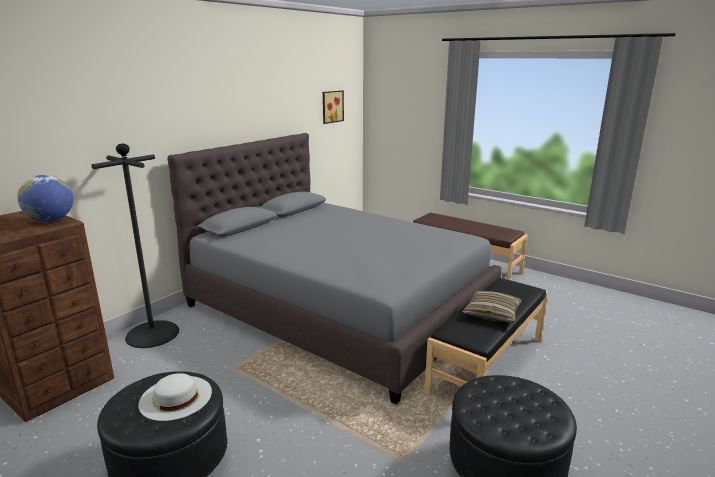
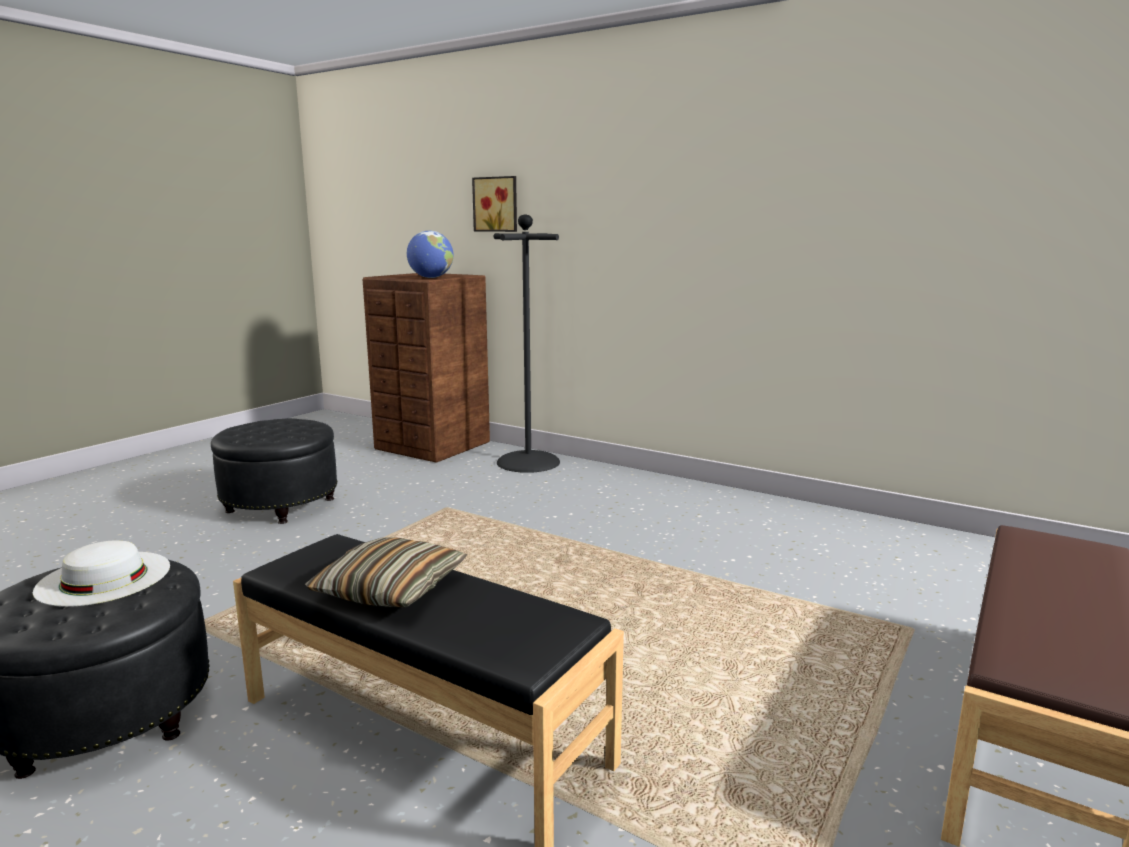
camera: 85 degrees right, 5 degrees down
(175, 397) = (275, 433): white hat -> white hat (104, 578)
(331, 106) = (1042, 199): picture -> picture (496, 204)
(338, 309) = (636, 560): grey bed -> none

